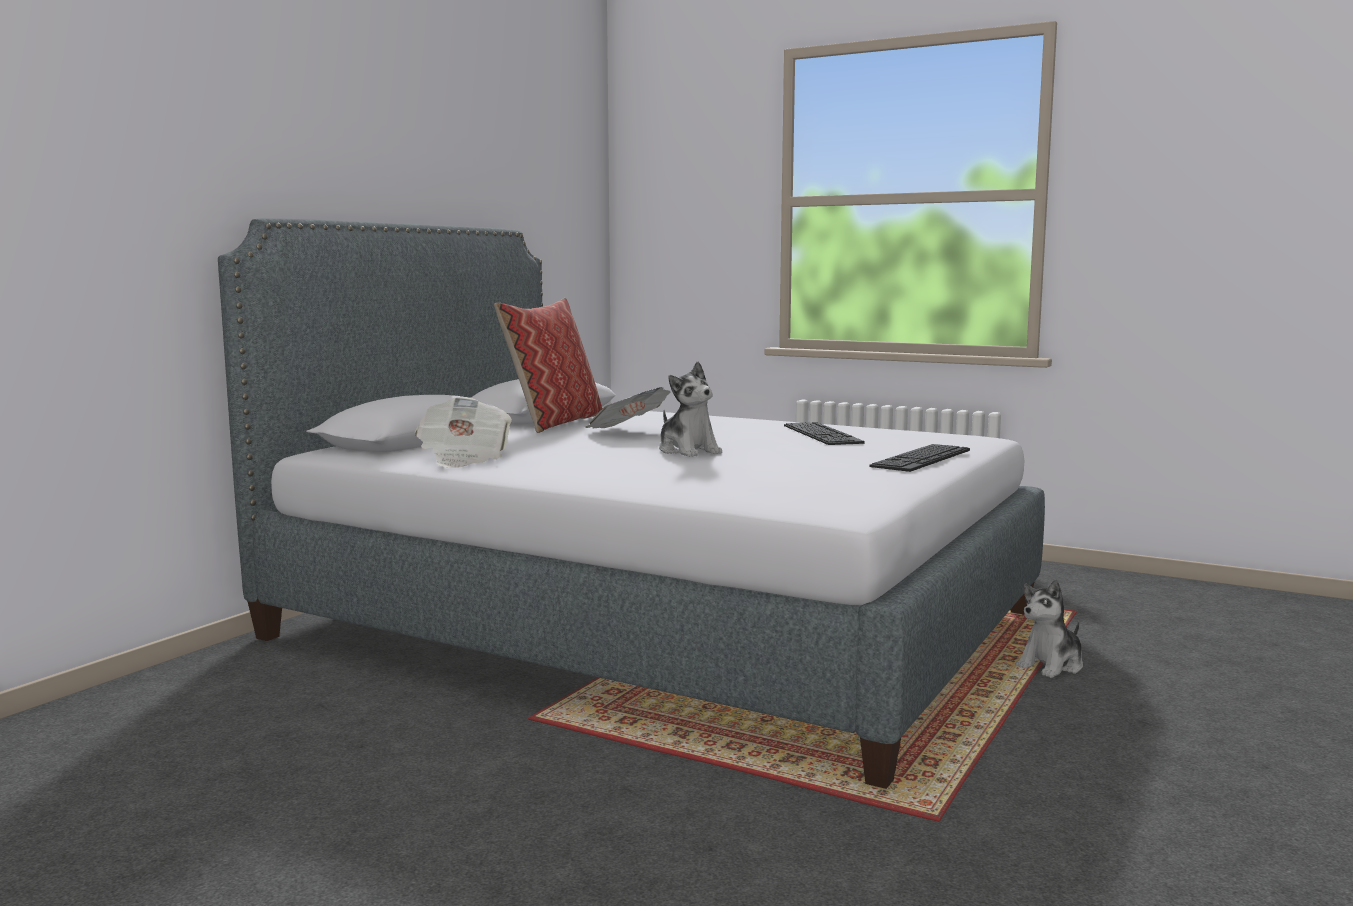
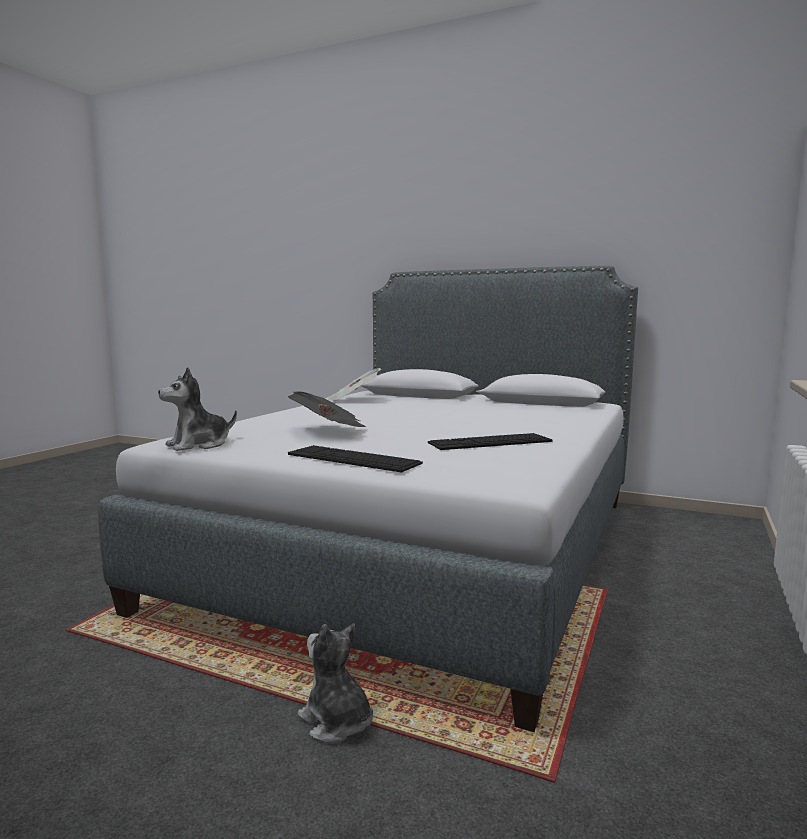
camera: 85 degrees right, 0 degrees up
(554, 423) = (501, 404): pillow -> none
(627, 432) = (468, 413): newspaper -> newspaper (329, 431)
(688, 451) = (380, 420): plush toy -> plush toy (199, 445)

